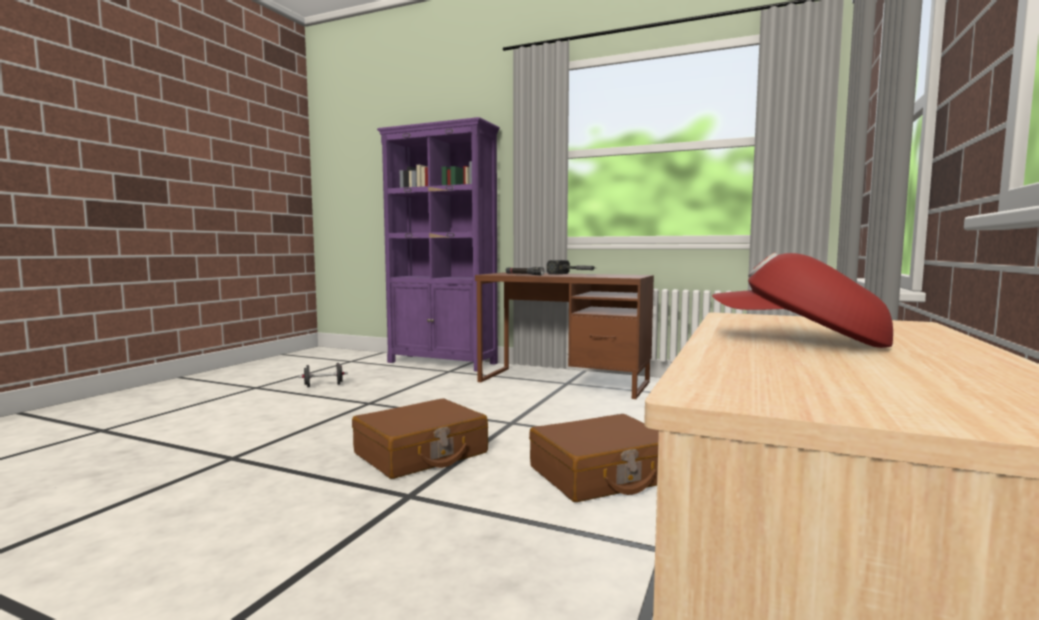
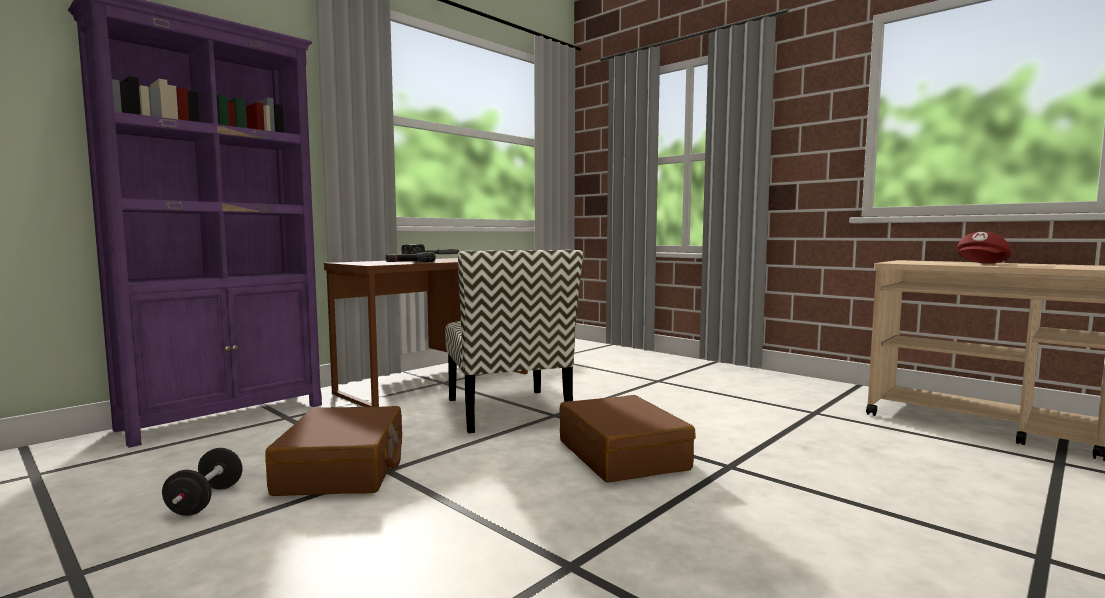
camera: 70 degrees left, 0 degrees up
(510, 409) = (509, 410): none -> chair
(602, 475) = (700, 407): brown suitcase -> brown suitcase (343, 469)

